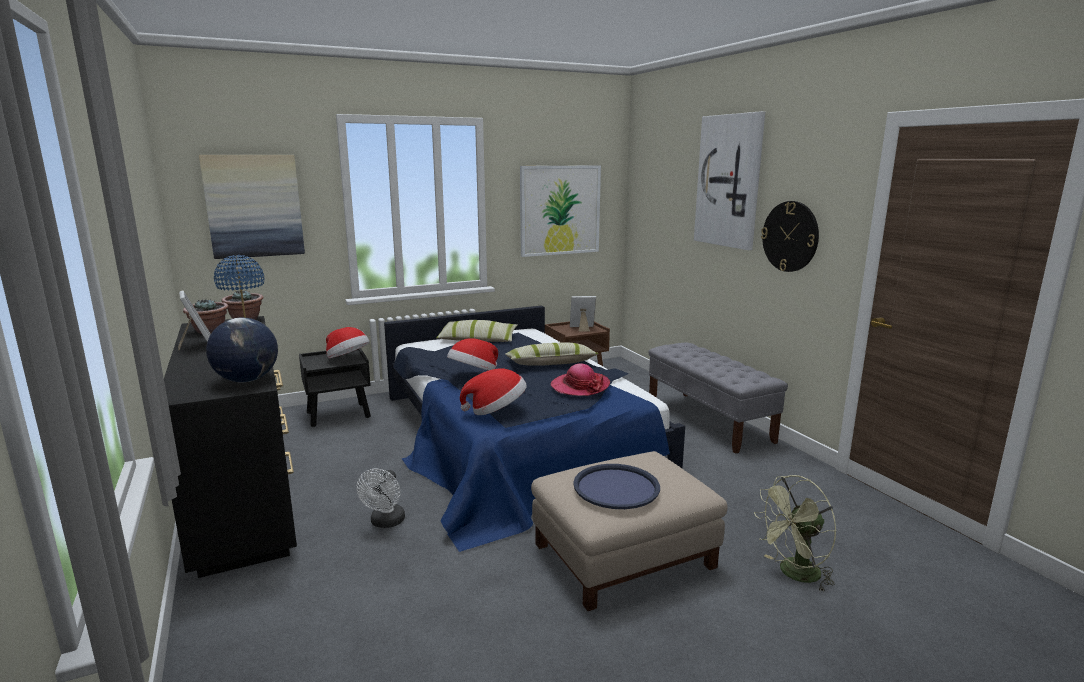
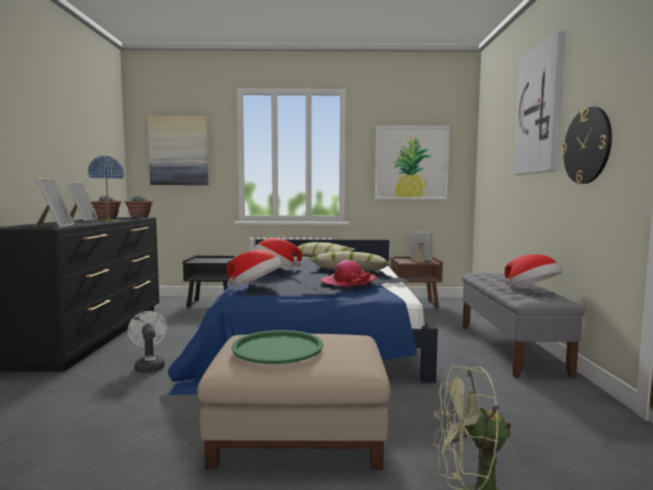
camera: 25 degrees right, 10 degrees down
(246, 380) = (55, 226): globe -> picture frame
(348, 359) = (219, 260): hat -> hat (532, 290)
(385, 523) = (149, 366): white fan -> white fan turned 120 degrees clockwise
(616, 487) = (278, 348): blue tray -> green tray

